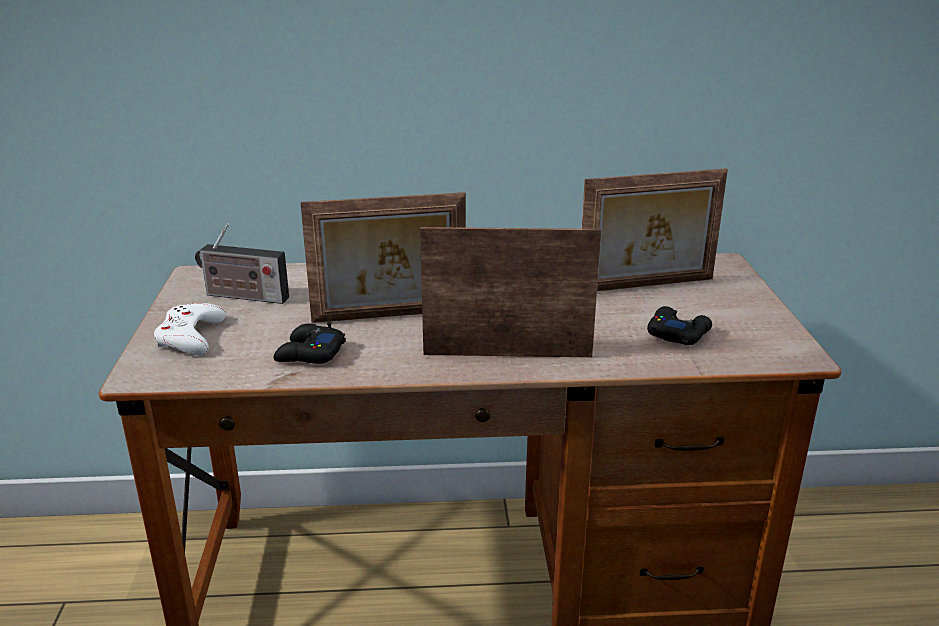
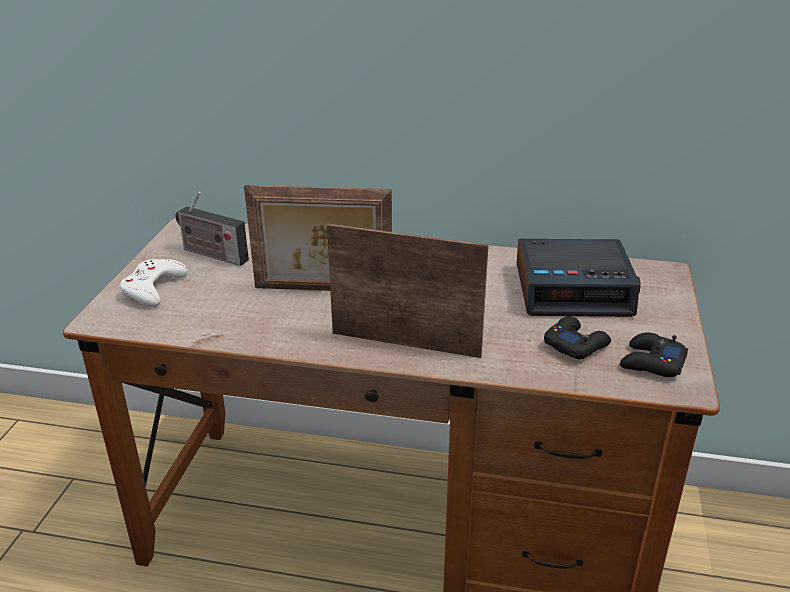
camera: 15 degrees right, 5 degrees up
(309, 353) = (239, 318): black game controller -> black game controller (651, 363)
(647, 286) = (574, 289): picture frame -> alarm clock

